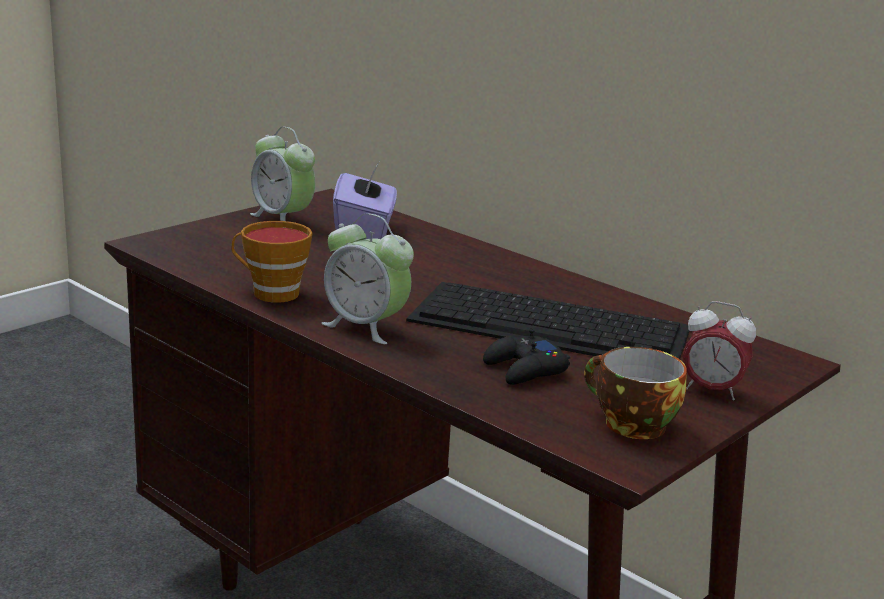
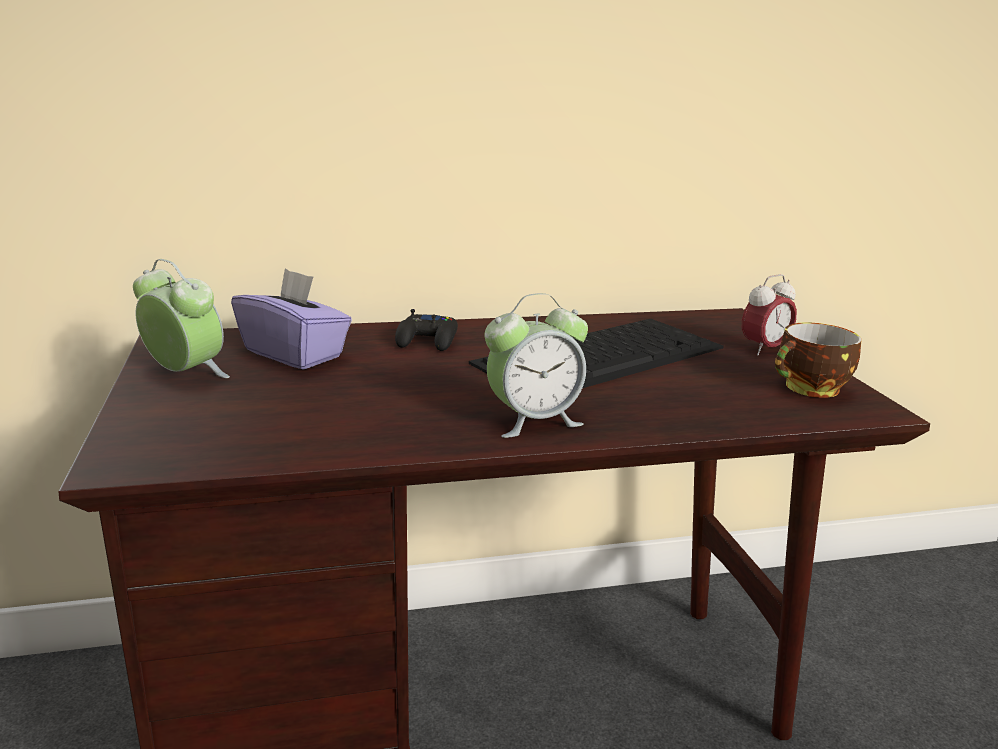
camera: 55 degrees left, 0 degrees up
(270, 293) = (390, 438): cup -> none
(282, 218) = (185, 374): alarm clock -> alarm clock turned 135 degrees counterclockwise
(525, 369) = (685, 390): black game controller -> black game controller (428, 340)

